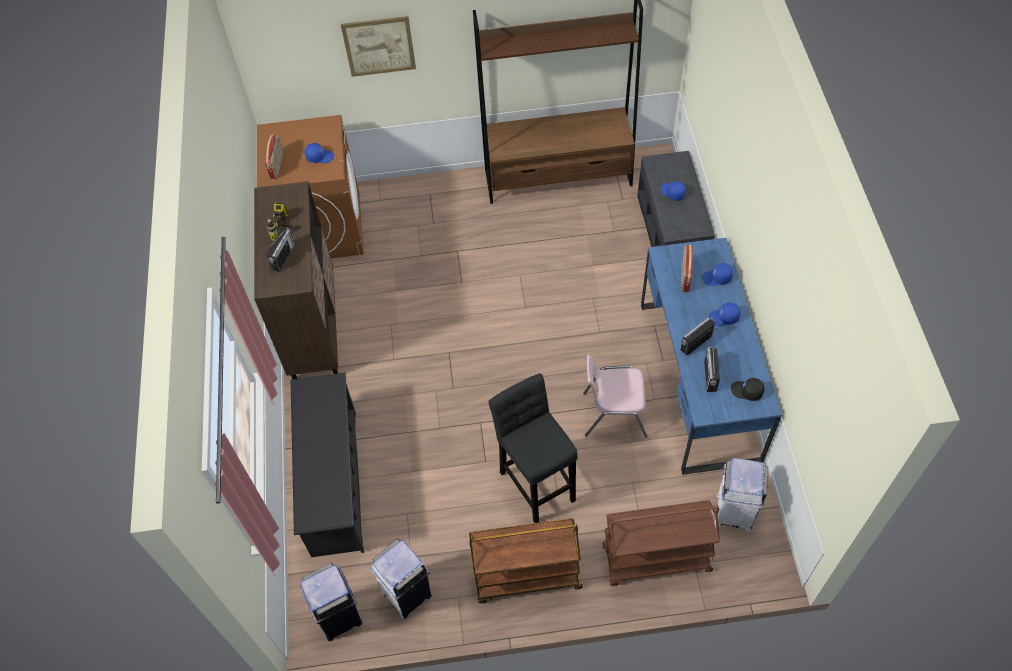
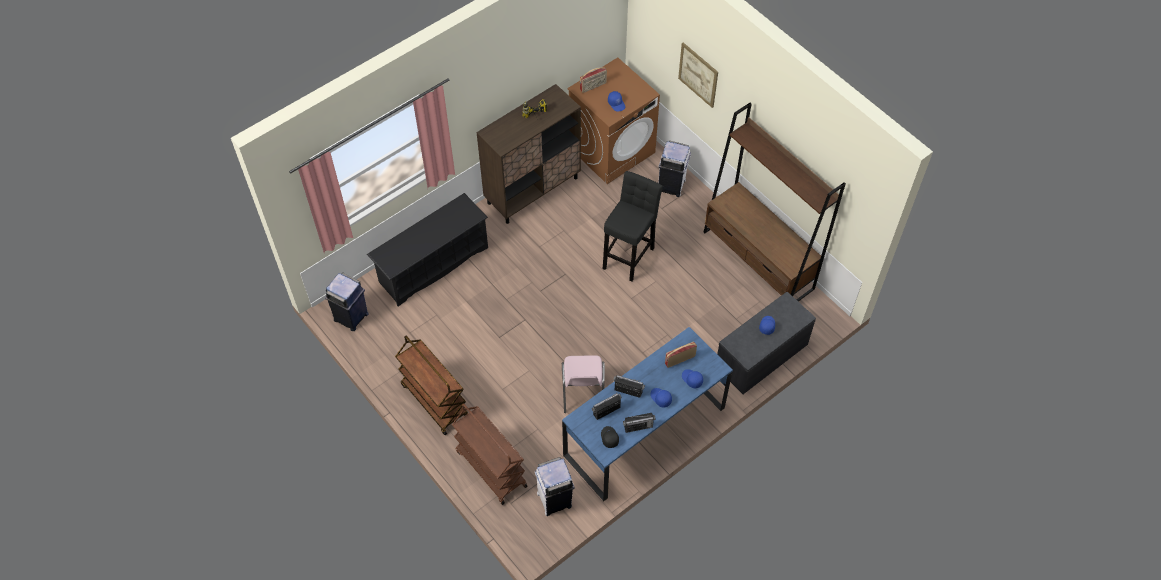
camera: 55 degrees right, 0 degrees up
(283, 257) = (515, 128): radio -> radio (638, 427)
(407, 593) = (386, 344): white trash can -> white trash can (672, 185)
(536, 481) = (503, 373): black stool -> black stool (629, 255)
(613, 413) = (582, 392): pink chair -> pink chair turned 150 degrees counterclockwise

